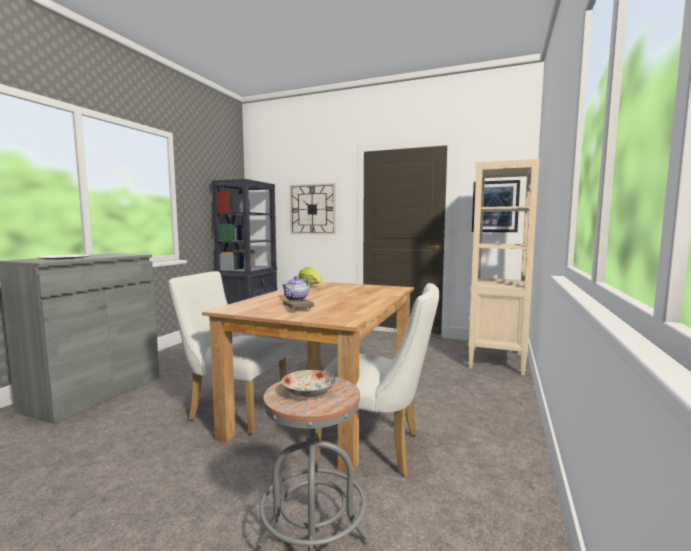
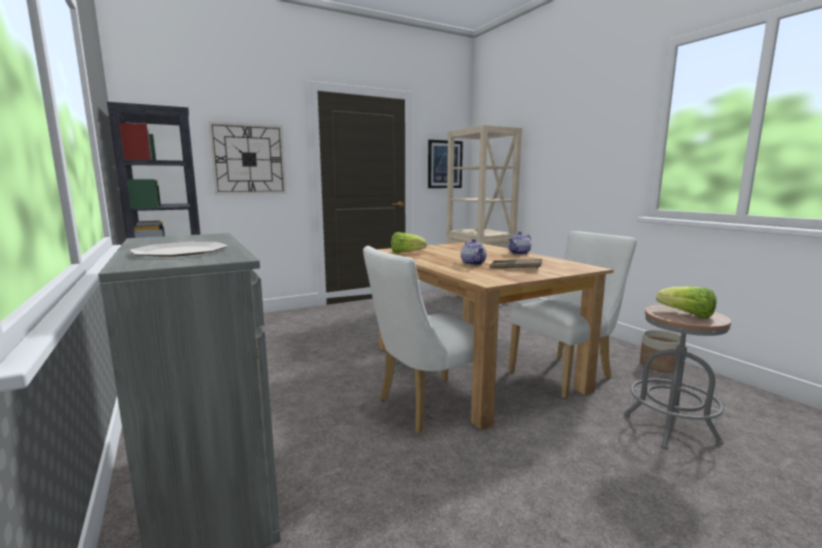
camera: 50 degrees left, 5 degrees up
(308, 392) = (687, 314): plate -> lettuce
(378, 300) = (519, 253): none -> teapot
(507, 506) = (659, 366): none -> planter

